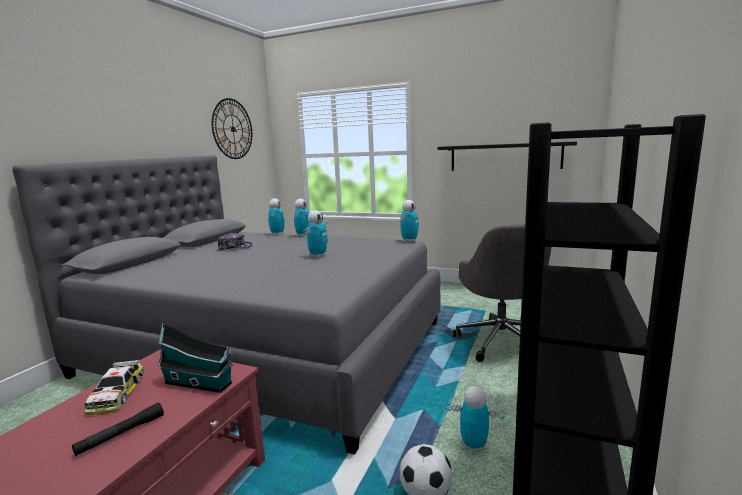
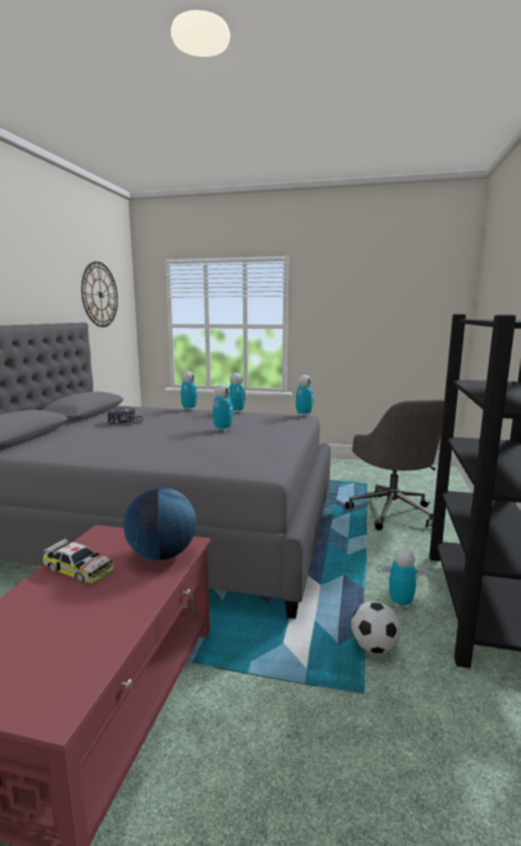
camera: 10 degrees left, 0 degrees up
(116, 394) = (79, 569): toy car -> toy car turned 45 degrees counterclockwise
(121, 434) = (113, 604): black flashlight -> none
(200, 383) = (162, 555): toy house -> globe
(277, 234) = (160, 408): toy robot -> toy robot (236, 412)
(505, 157) = (380, 334): black shelf -> none

